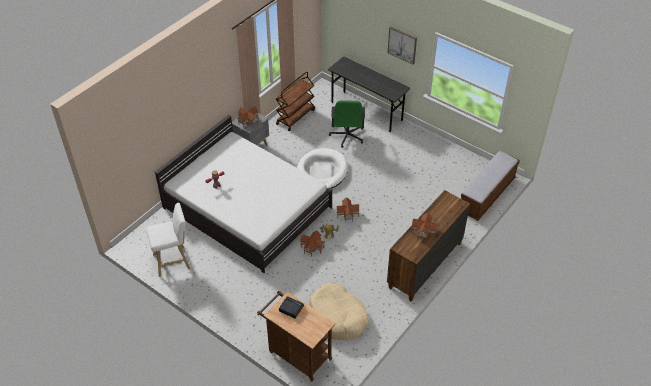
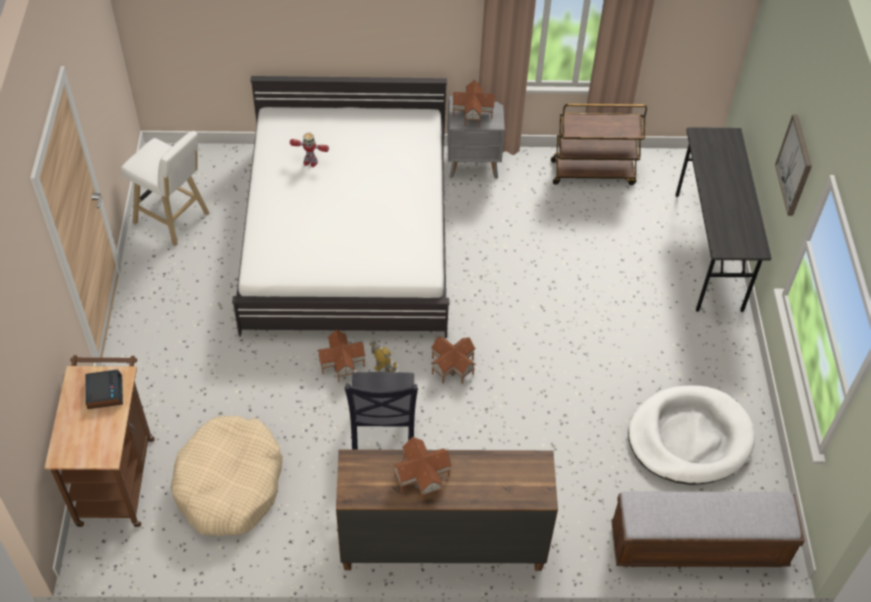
camera: 50 degrees right, 5 degrees up
(321, 172) = (510, 277): white dog bed -> white dog bed (689, 438)
(347, 136) = (623, 261): green office chair -> none
(360, 254) = (382, 435): none -> black chair

